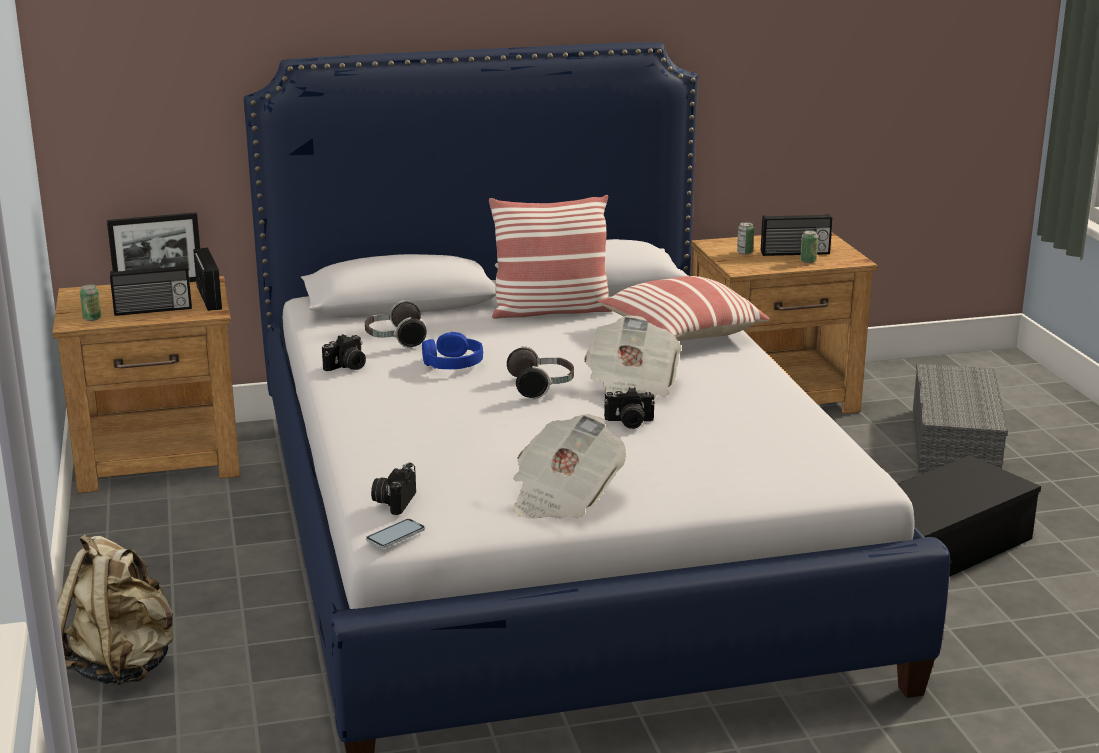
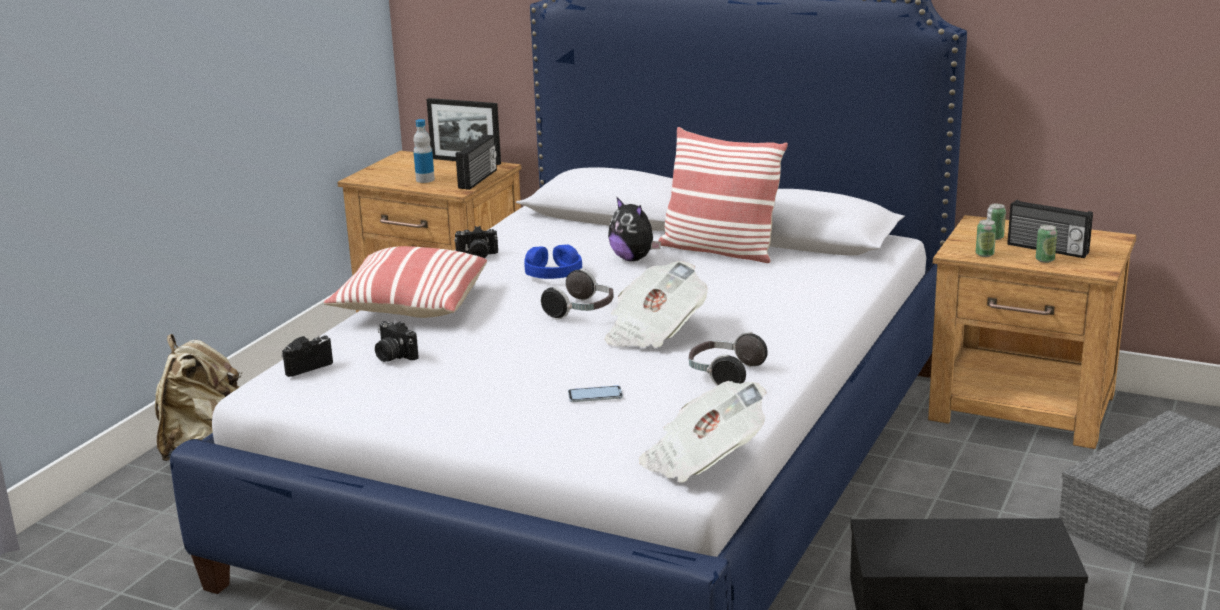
camera: 40 degrees right, 0 degrees up
(92, 318) = (377, 177): can -> can (984, 254)
(153, 310) = (425, 180): radio -> bottle
(394, 340) = (551, 243): headphones -> headphones (724, 375)
(395, 535) = (263, 391): phone -> phone (595, 395)
(494, 334) = (634, 259): none -> plush toy
(563, 497) = (422, 404): newspaper -> newspaper (702, 460)
(629, 422) = (593, 361): camera -> camera (393, 356)
(680, 333) = (792, 298): pillow -> pillow (410, 306)

